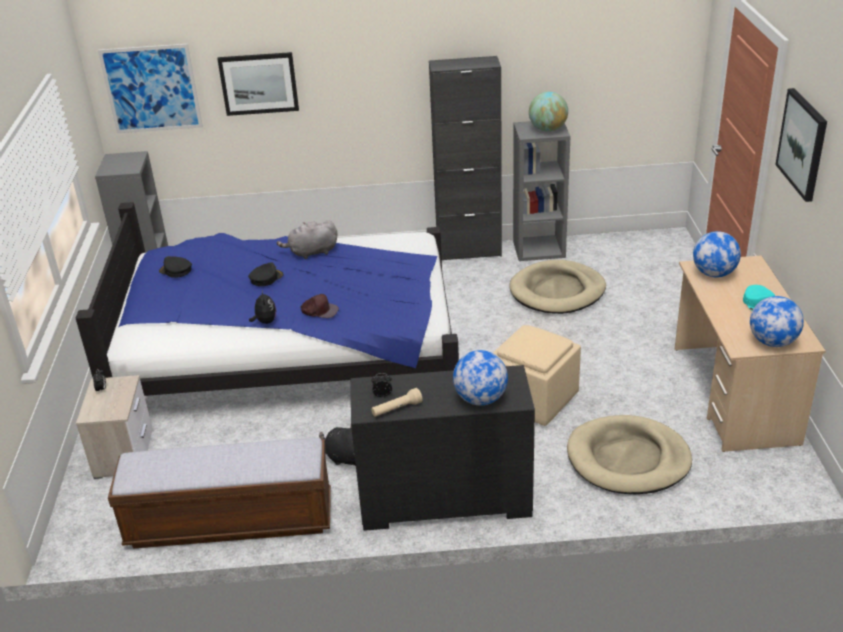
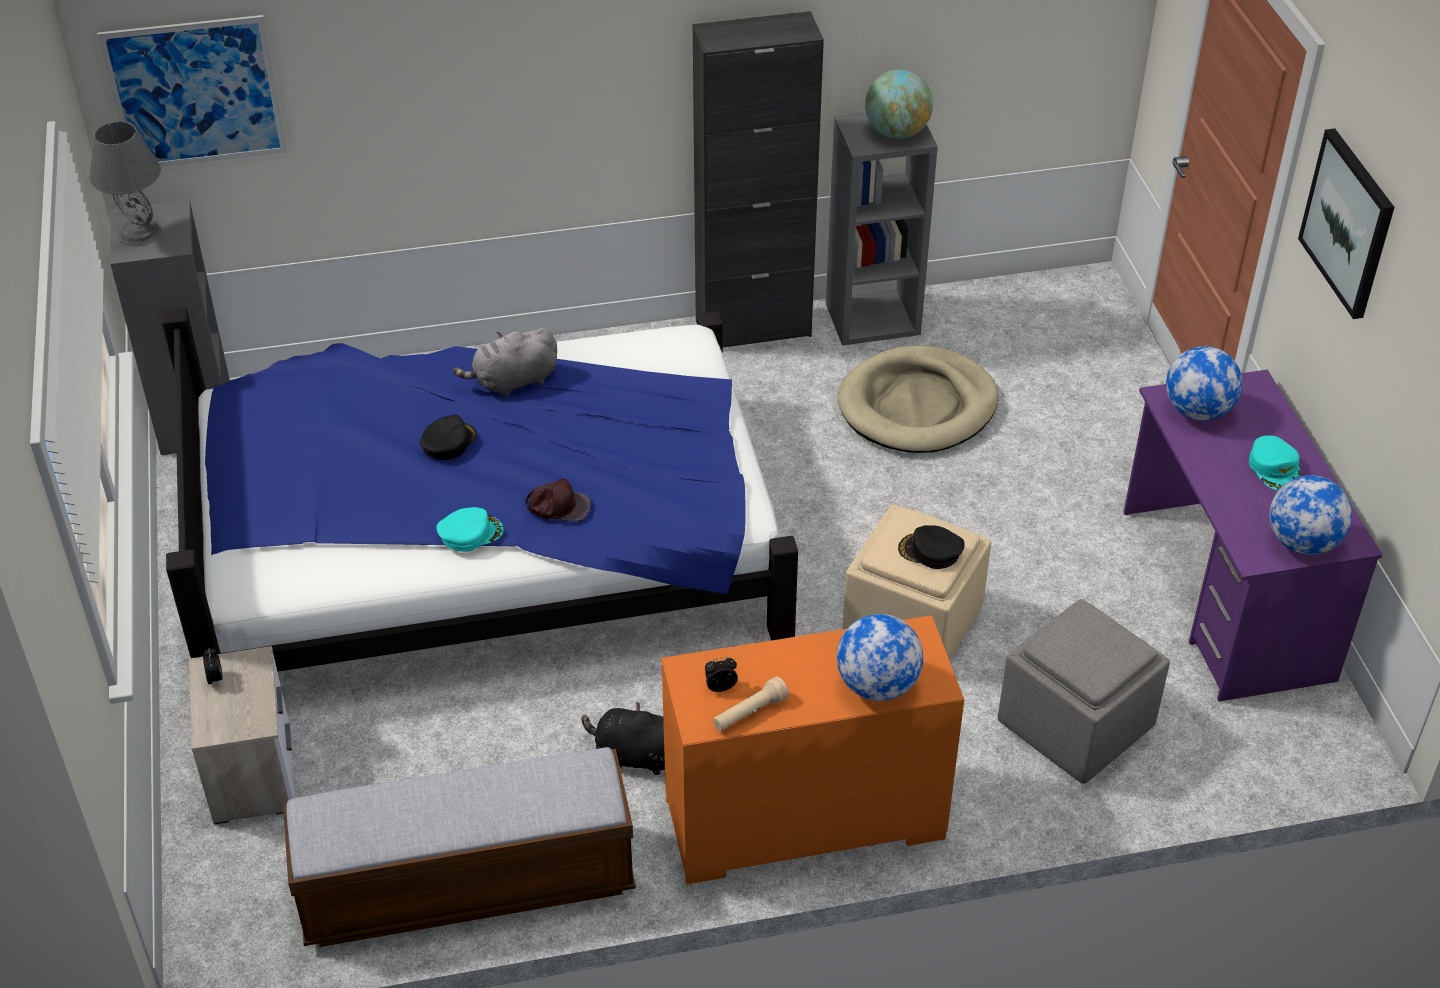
camera: 10 degrees left, 10 degrees up
(115, 164) = (139, 233): none -> grey table lamp
(176, 270) = (282, 432): black cap -> black cap (930, 551)
(259, 83) = (390, 74): picture -> none
(265, 322) = (470, 533): plush toy -> turquoise cap
(444, 501) = (804, 821): black dresser -> orange dresser
(628, 459) = (1077, 725): beige dog bed -> grey ottoman
(734, 394) = (1225, 595): beige desk -> purple desk

